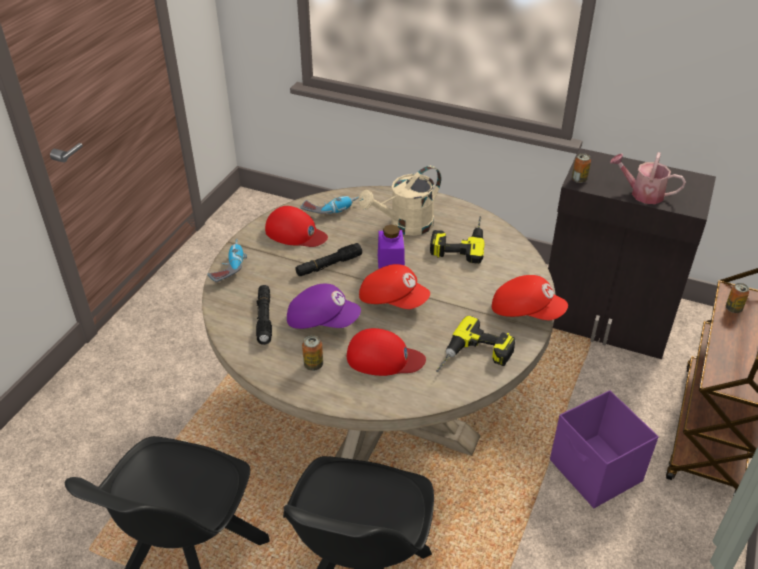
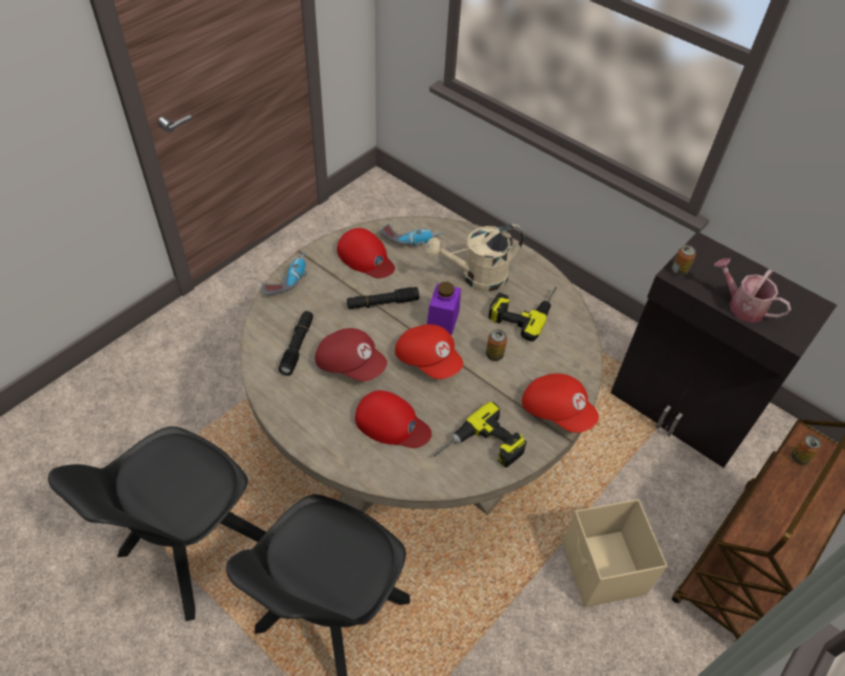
camera: 15 degrees right, 10 degrees up
(313, 365) = (322, 411): can -> can (494, 355)
(322, 320) = (351, 364): purple cap -> red cap
(595, 472) = (602, 570): purple storage box -> beige storage box

